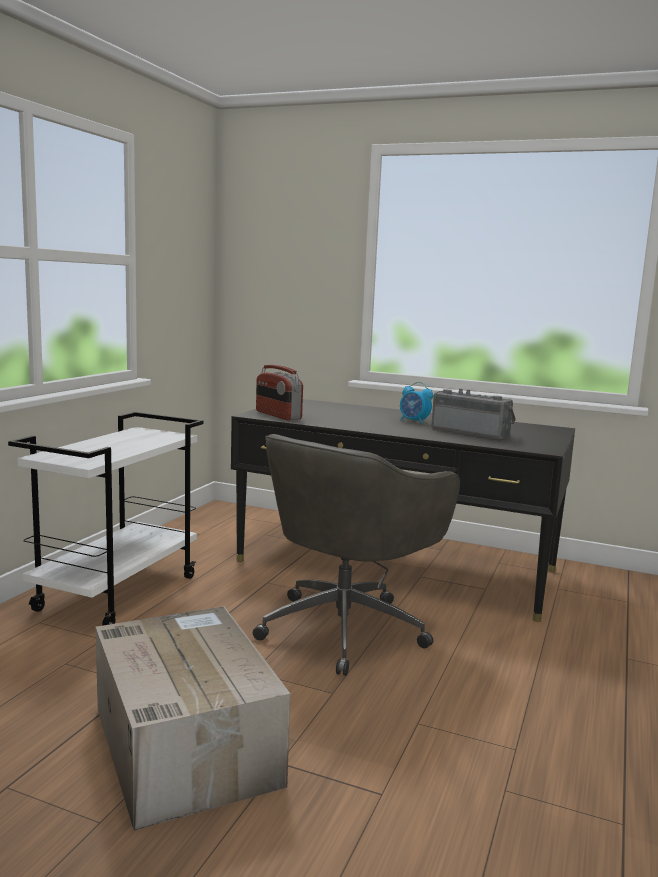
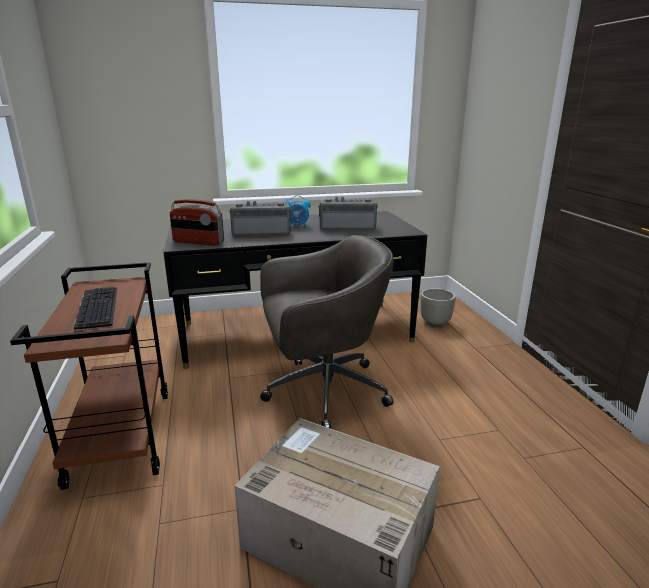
camera: 35 degrees left, 10 degrees up
(115, 444) = (96, 307): none -> keyboard
(118, 592) = (120, 436): white cart -> brown cart
(346, 628) = (323, 391): grey office chair -> grey office chair turned 105 degrees counterclockwise
(359, 419) = (261, 232): none -> radio
(607, 613) = (435, 323): none -> grey planter

